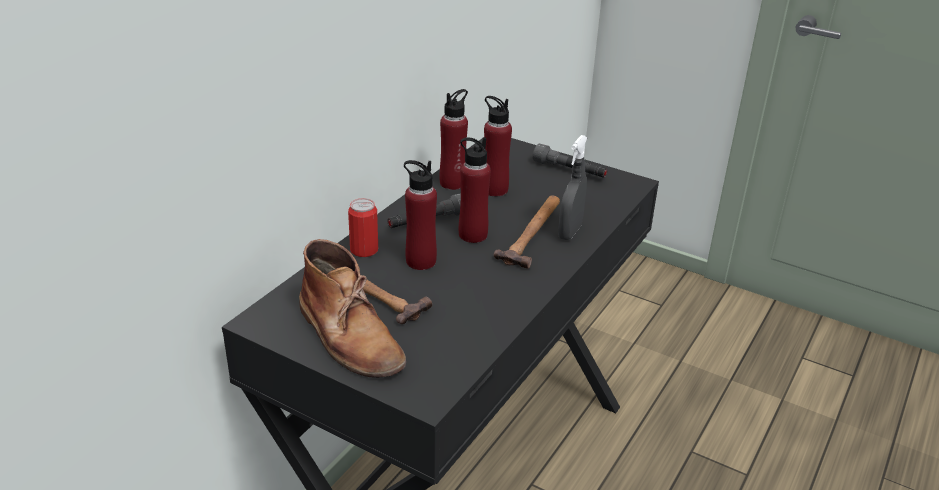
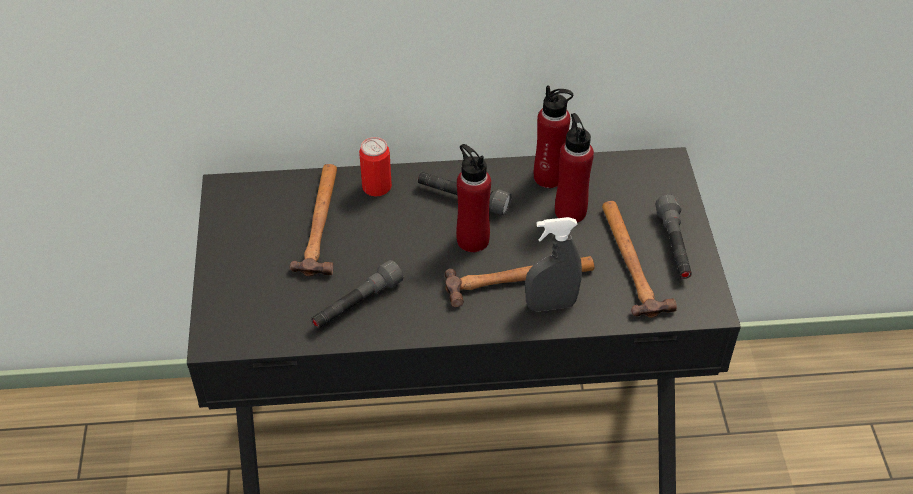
camera: 55 degrees right, 15 degrees up
(350, 336) = (252, 250): brown boot -> none
(420, 261) = (395, 230): red bottle -> none
(474, 309) = (356, 304): none -> grey flashlight
(565, 189) = (631, 261): none -> hammer

